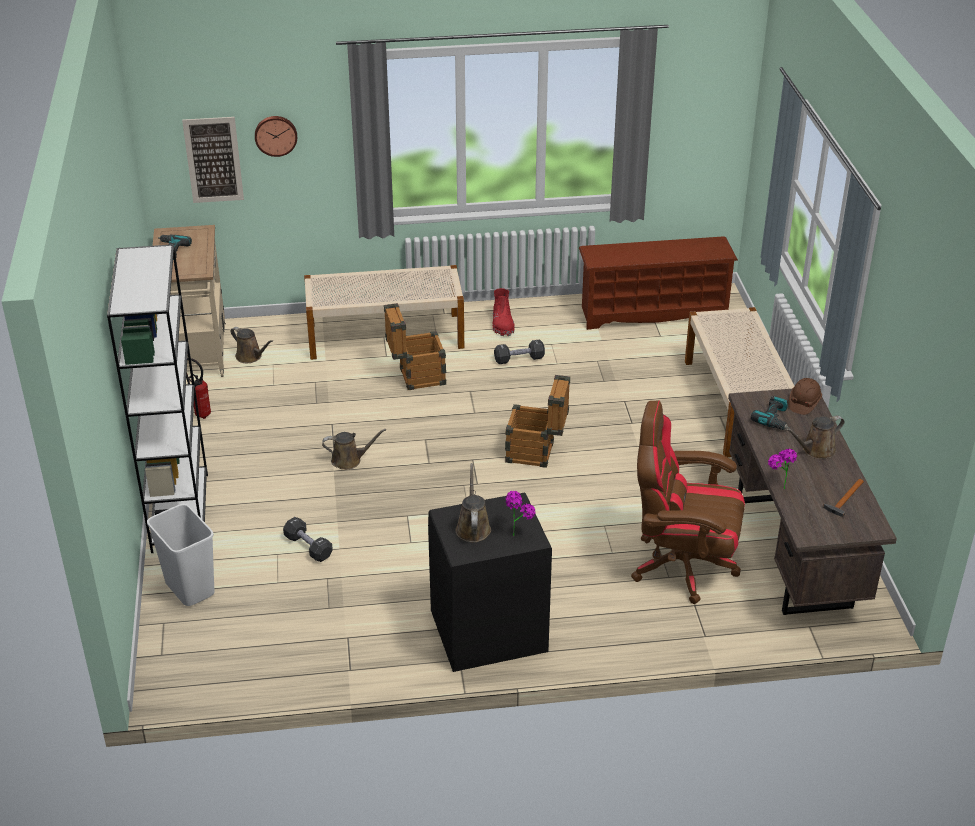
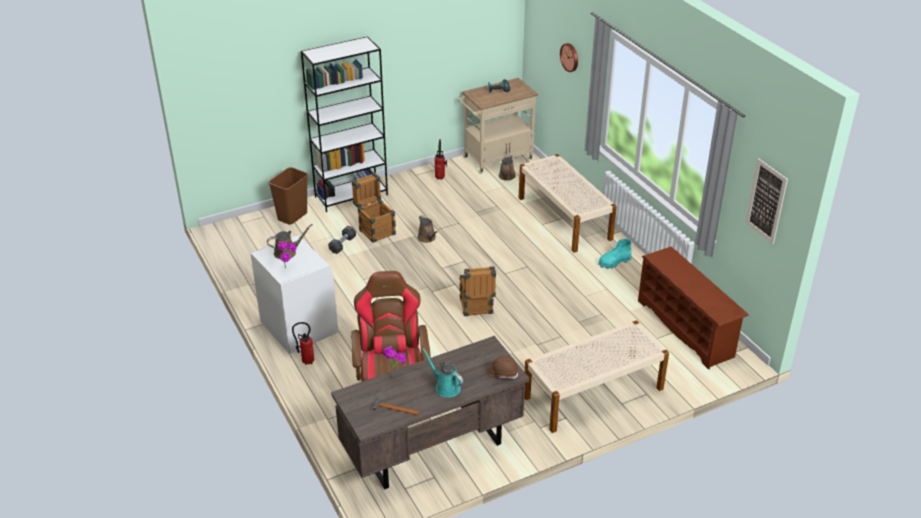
camera: 70 degrees right, 0 degrees up
(189, 589) = (292, 216): white trash can -> brown trash can
(213, 160) = (547, 54): picture -> picture (766, 201)
(415, 377) = (527, 241): crate -> crate (375, 229)
(487, 629) = (300, 326): black washing machine -> white washing machine
(502, 325) = (614, 262): red boot -> turquoise boot
(519, 359) = (578, 278): black dumbbell -> none
(573, 637) = (306, 361): none -> fire extinguisher
(774, 419) = (473, 361): power drill -> none
(816, 450) = (445, 387): brown watering can -> turquoise watering can

